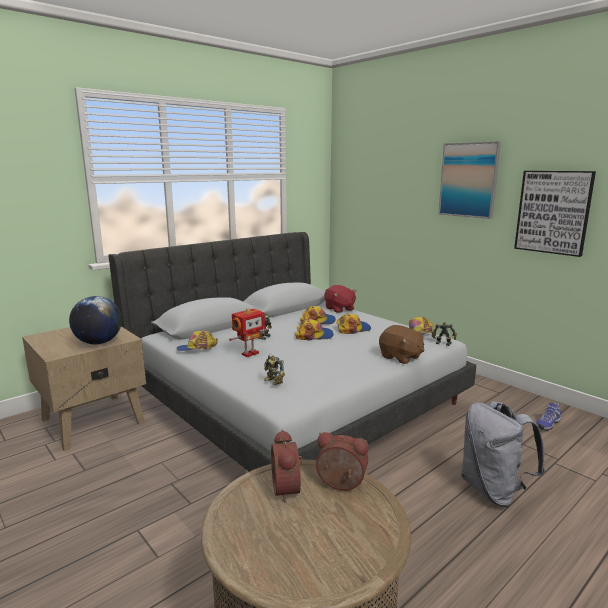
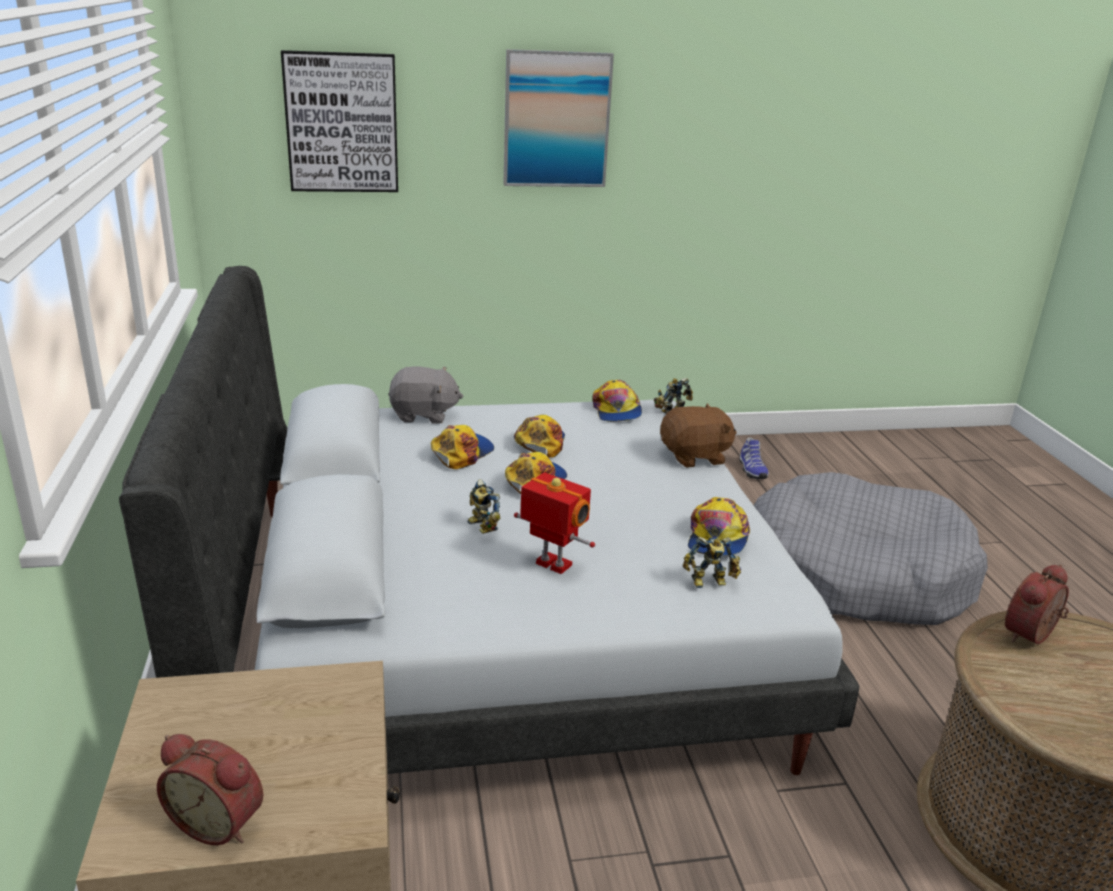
camera: 60 degrees left, 10 degrees up
(98, 343) = (335, 730): globe -> none
(197, 348) = (457, 612): cap -> cap (717, 538)
(249, 353) = (552, 565): toy robot -> toy robot turned 45 degrees counterclockwise
(288, 489) = (1028, 677): alarm clock -> alarm clock (219, 821)
(339, 309) = (424, 415): red plush toy -> grey plush toy
(493, 490) = (855, 573): grey backpack -> grey dog bed
(553, 212) = (697, 169): picture -> picture (342, 123)

